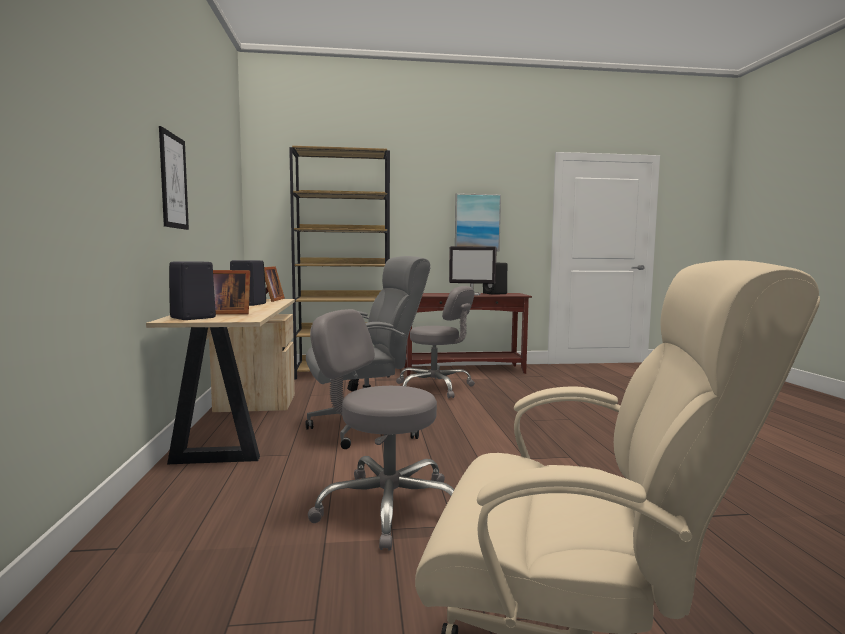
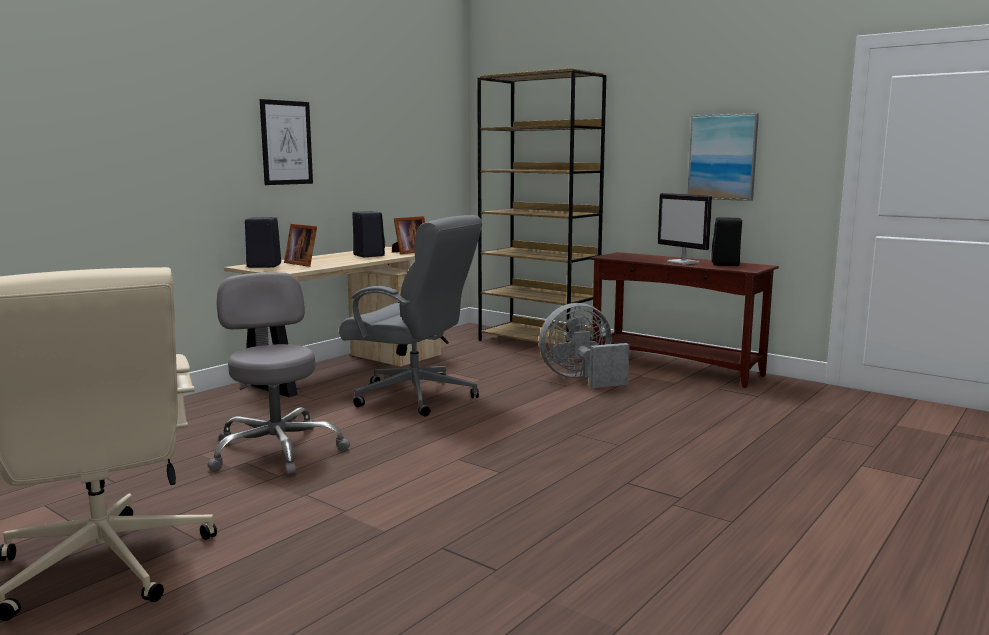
camera: 45 degrees right, 5 degrees up
(437, 388) = (581, 379): grey office chair -> grey fan

